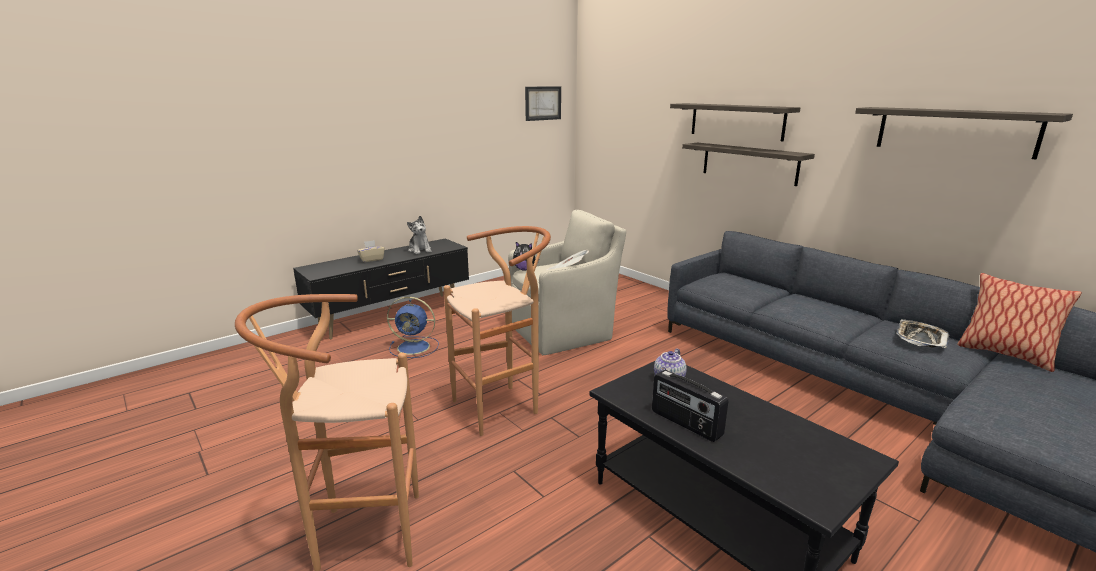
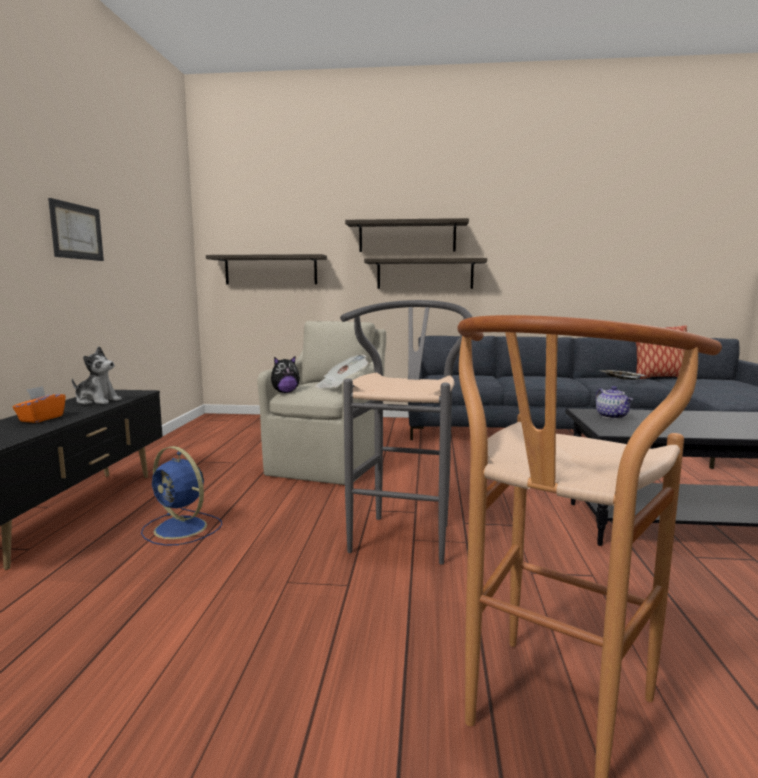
camera: 45 degrees left, 10 degrees down
(371, 259) = (41, 419): beige tissue box -> orange tissue box
(415, 347) = (182, 529): blue fan -> blue fan turned 75 degrees clockwise
(503, 406) = (405, 533): brown stool -> grey stool
(543, 103) = (171, 222): picture -> picture (76, 231)
(685, 423) = (695, 430): radio -> none
(954, 131) = (584, 233): shelf -> shelf (271, 270)

